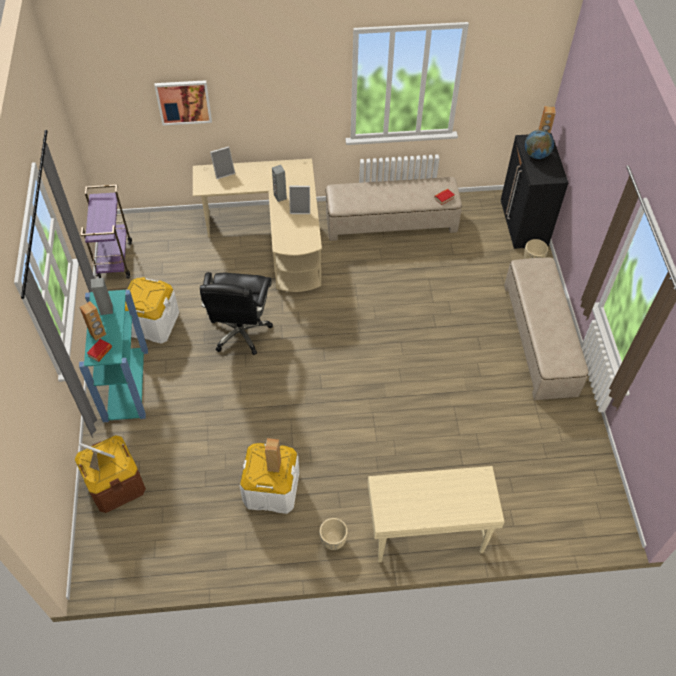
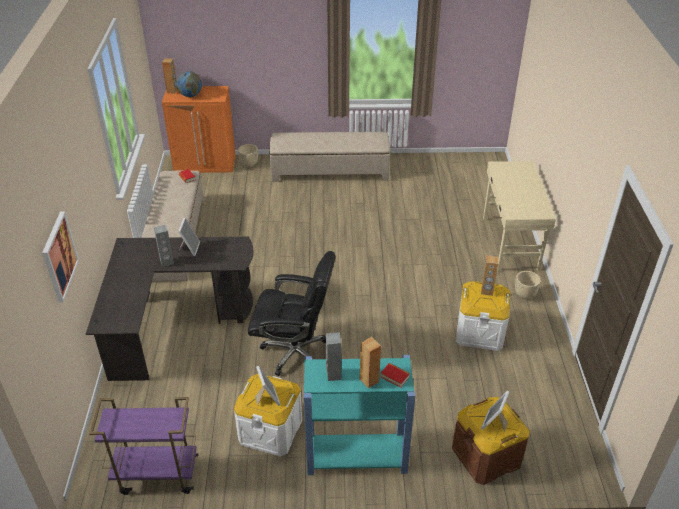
camera: 85 degrees left, 15 degrees down
(224, 172) = (109, 305): picture frame -> picture frame (267, 398)
(274, 239) = (171, 322): beige desk -> black desk
(524, 223) = (205, 164): black cabinet -> orange cabinet

